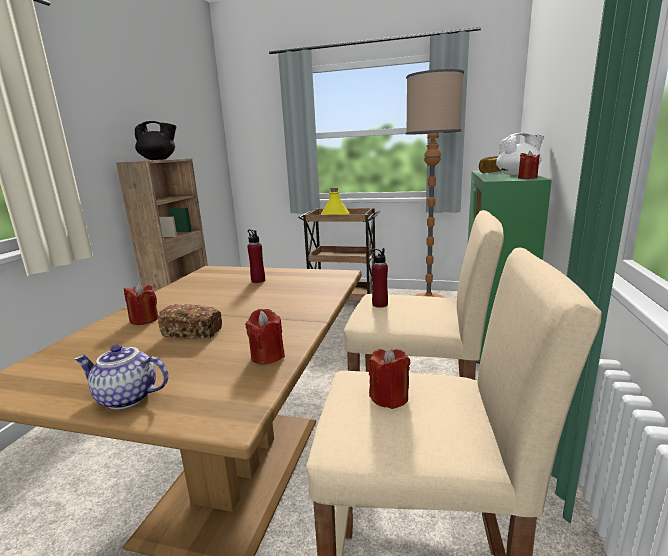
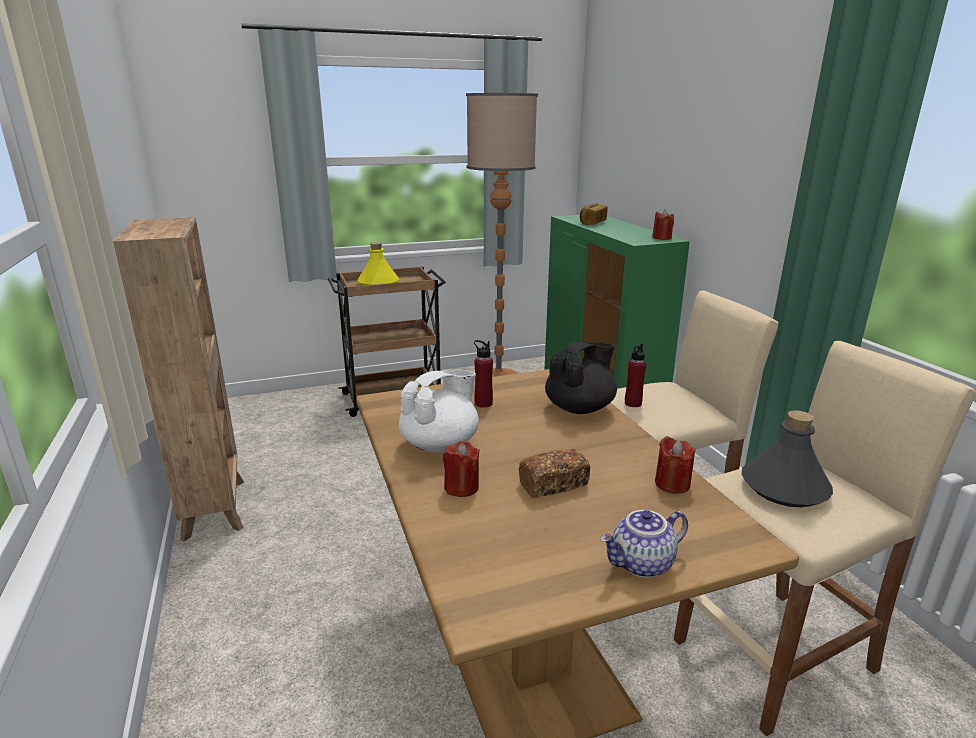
camera: 35 degrees left, 5 degrees up
(158, 159) = (166, 227): black teapot -> black teapot (580, 408)
(389, 397) = (784, 488): red candle -> grey bottle
(518, 174) = (633, 229): white teapot -> white teapot (440, 444)

